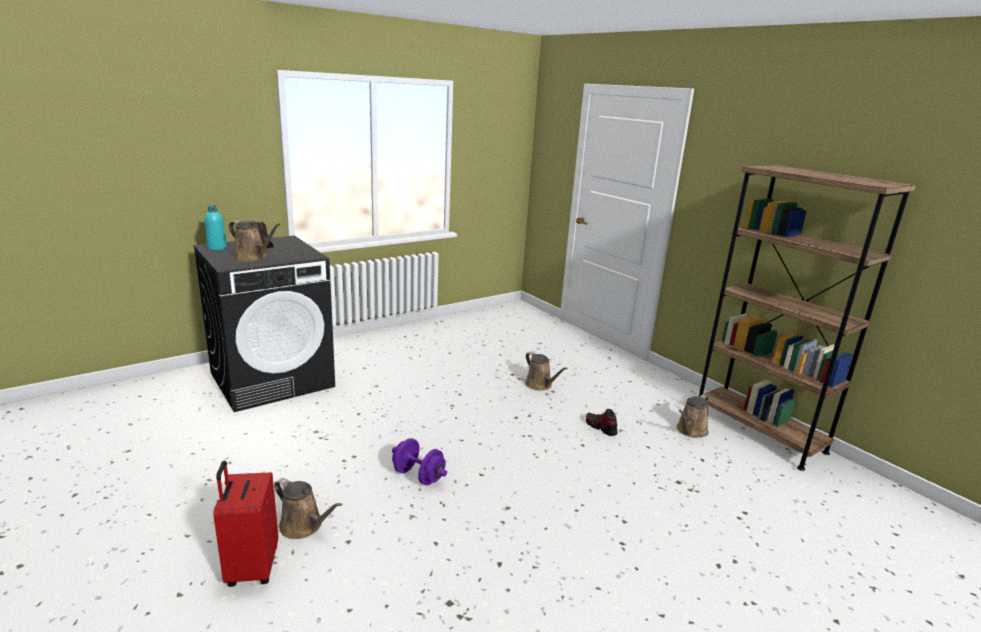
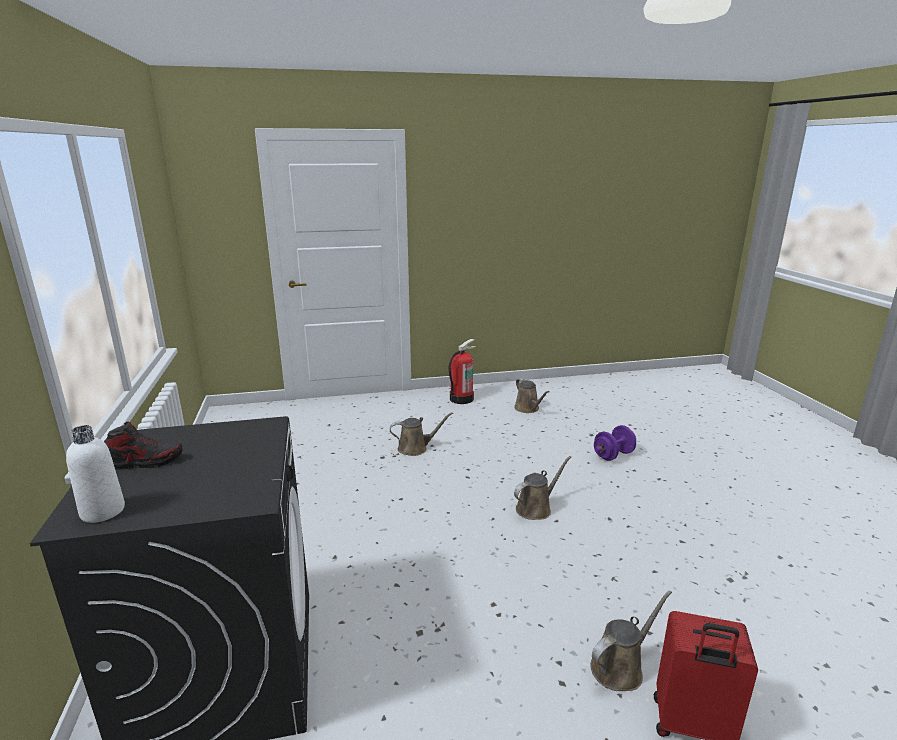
camera: 65 degrees left, 0 degrees up
(217, 248) = (103, 511): turquoise bottle -> white bottle
(252, 257) = (220, 475): brown watering can -> brown watering can (536, 508)
(418, 476) = (548, 561): purple dumbbell -> purple dumbbell (613, 455)
(601, 428) = (506, 441): shoe -> none
(661, 389) = (461, 399): none -> fire extinguisher
(758, 432) = (540, 388): brown bookcase -> none

